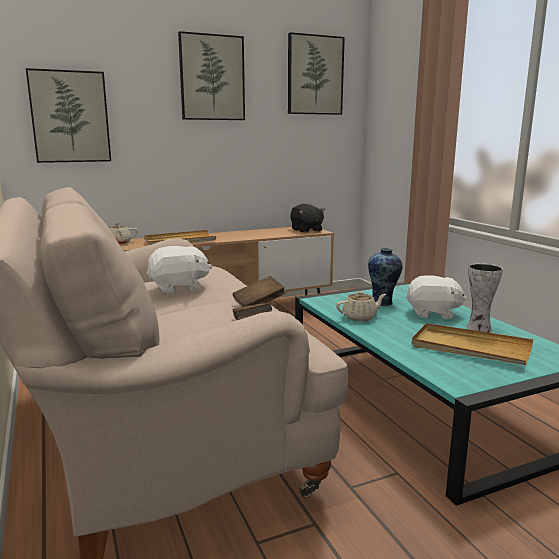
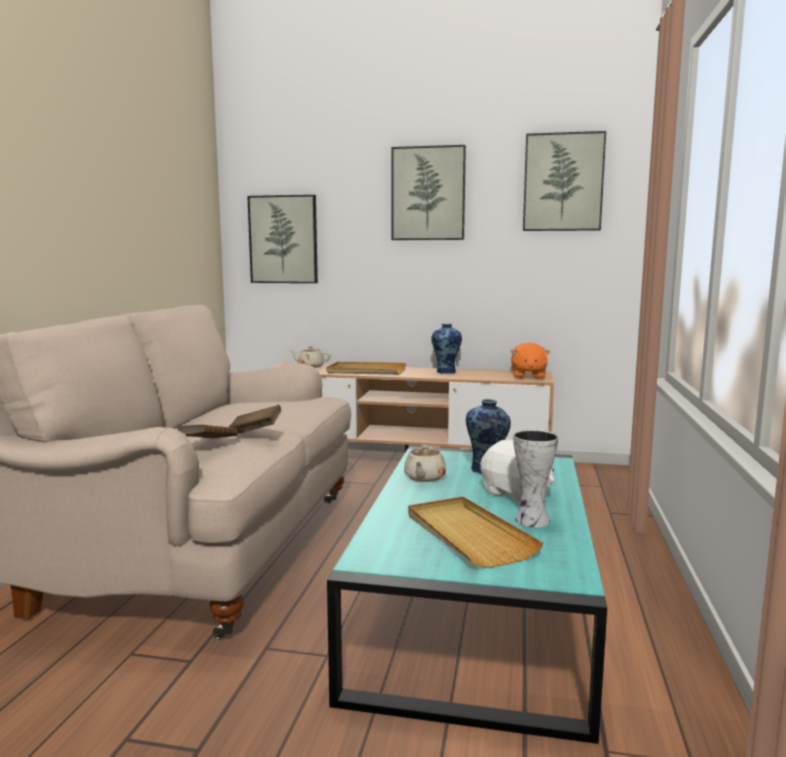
camera: 35 degrees right, 5 degrees down
(179, 288) = (244, 409): white plush toy -> none
(242, 234) = (446, 372): none -> vase
(306, 230) = (528, 376): black plush toy -> orange plush toy
(360, 317) = (424, 478): beige teapot -> beige teapot turned 90 degrees clockwise

